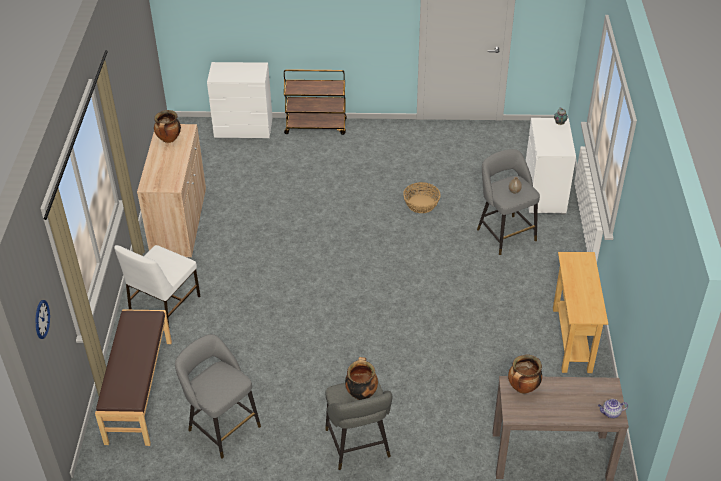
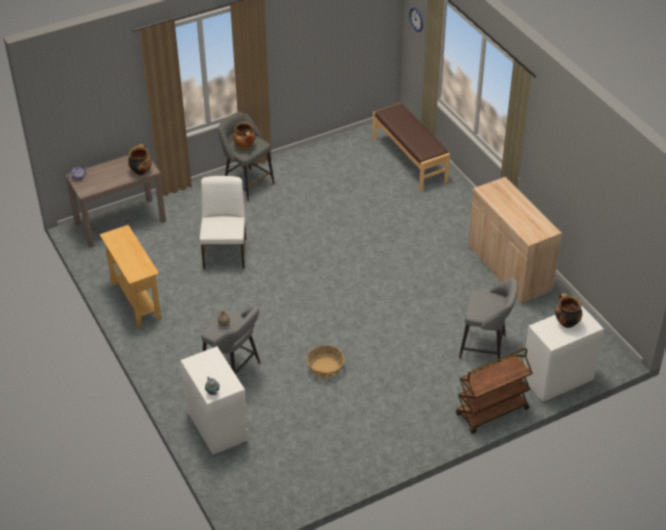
camera: 150 degrees right, 0 degrees up
(163, 305) = (451, 209): white chair -> white chair (225, 252)
(169, 139) = (533, 223): cooking pot -> cooking pot (566, 322)
(221, 426) = (340, 162): grey stool -> grey stool (485, 347)

